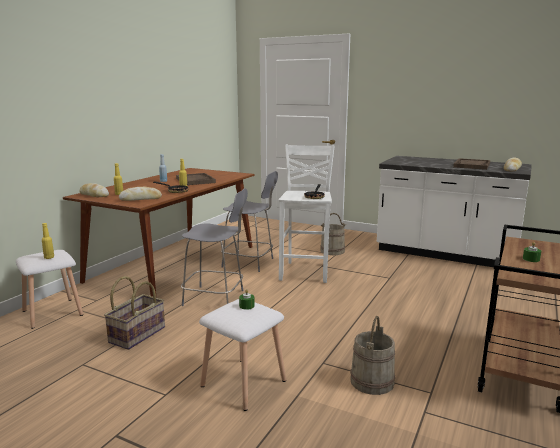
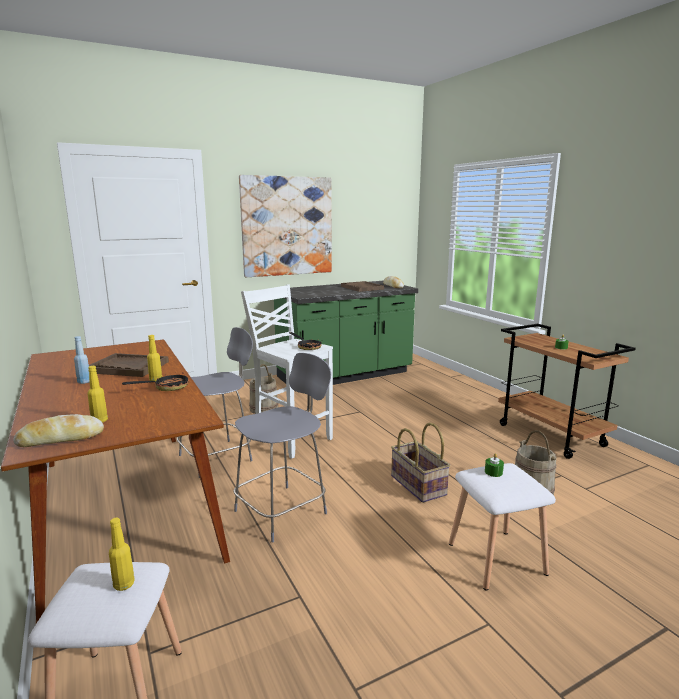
camera: 55 degrees left, 0 degrees up
(137, 334) = (314, 606): basket -> basket (417, 485)
(140, 199) = (168, 413): bread -> none
(420, 98) = (287, 226): none -> picture
(446, 253) = (345, 375): white counter -> green counter

